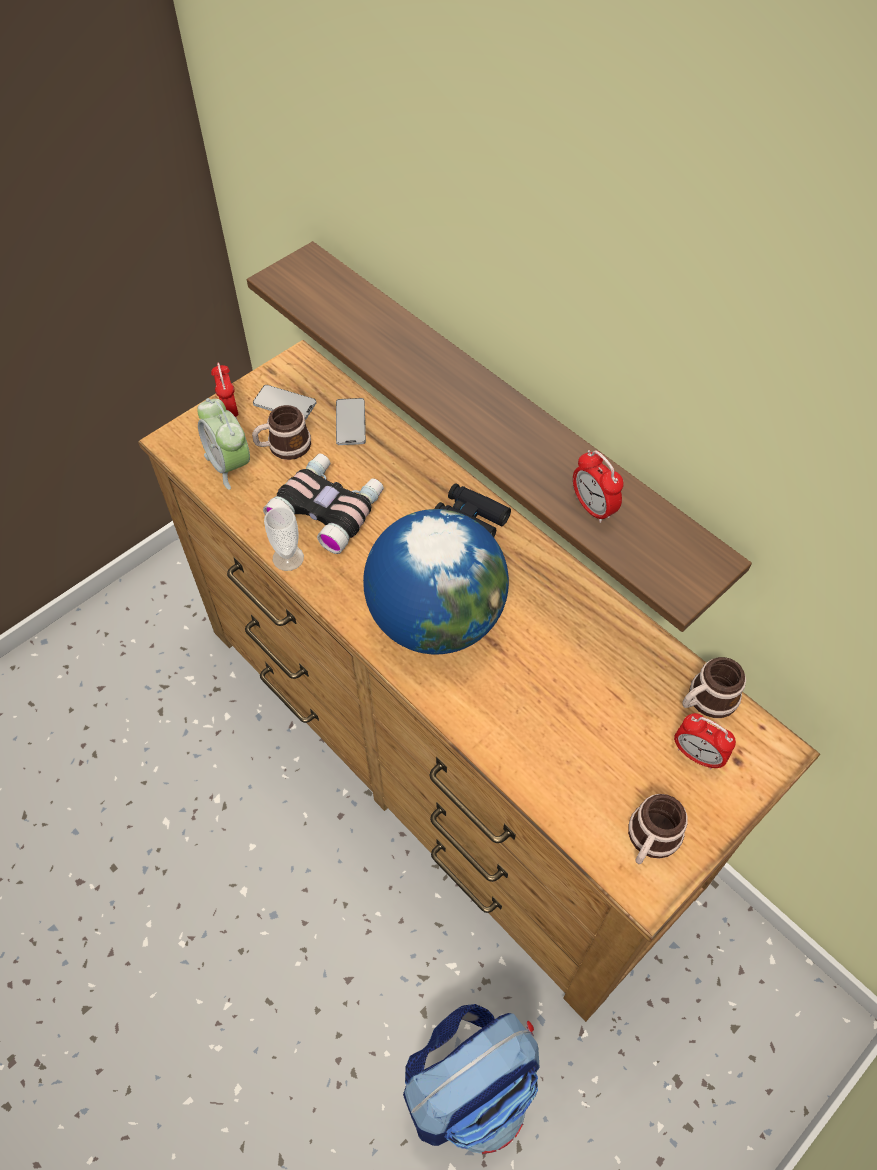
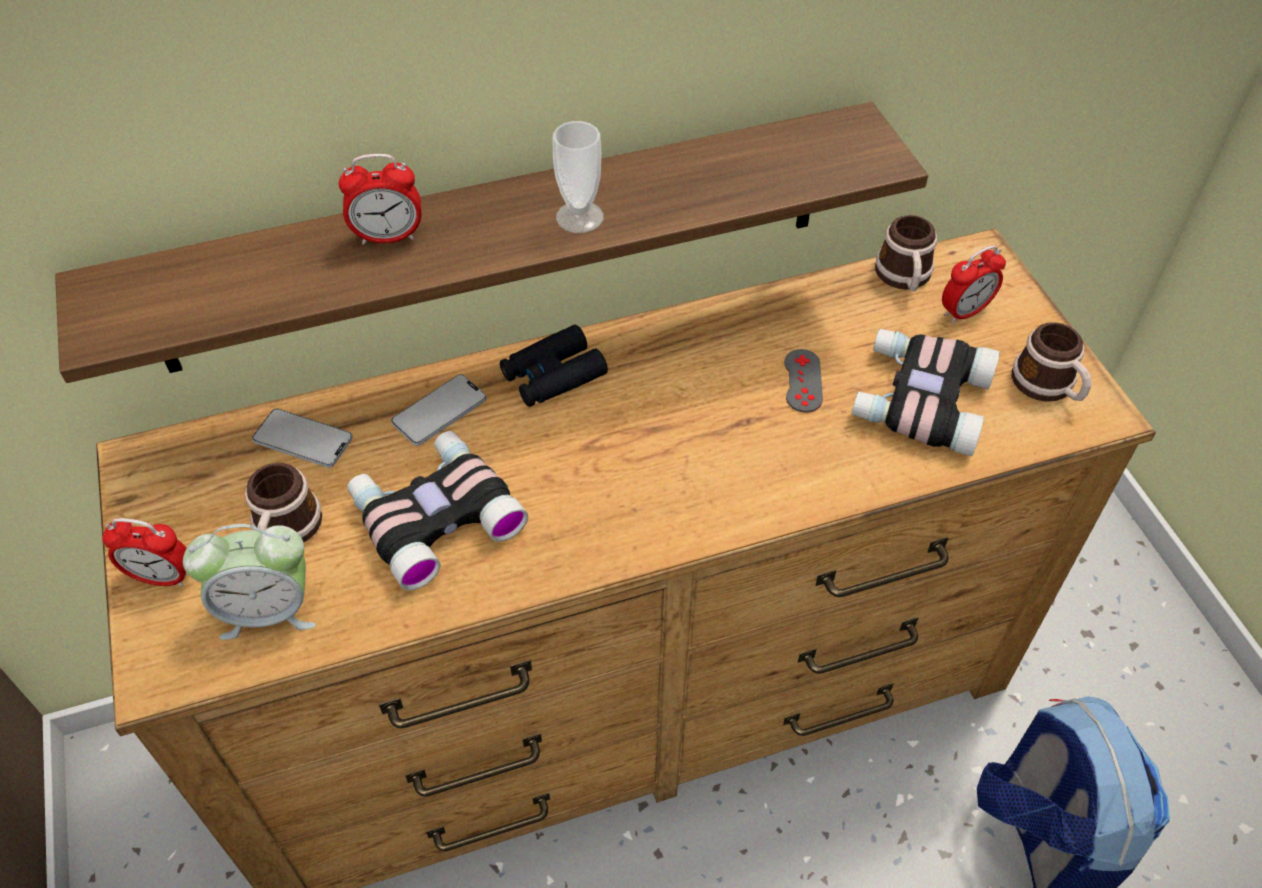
camera: 65 degrees left, 5 degrees down
(284, 403) = (205, 503): phone -> phone (439, 411)
(288, 558) = (489, 591): cup -> cup (579, 217)
(436, 619) = (682, 463): globe -> none
(553, 665) = (803, 381): none -> grey game controller
(580, 748) = (919, 399): none -> binoculars
(593, 508) = (736, 180): alarm clock -> alarm clock (388, 237)

